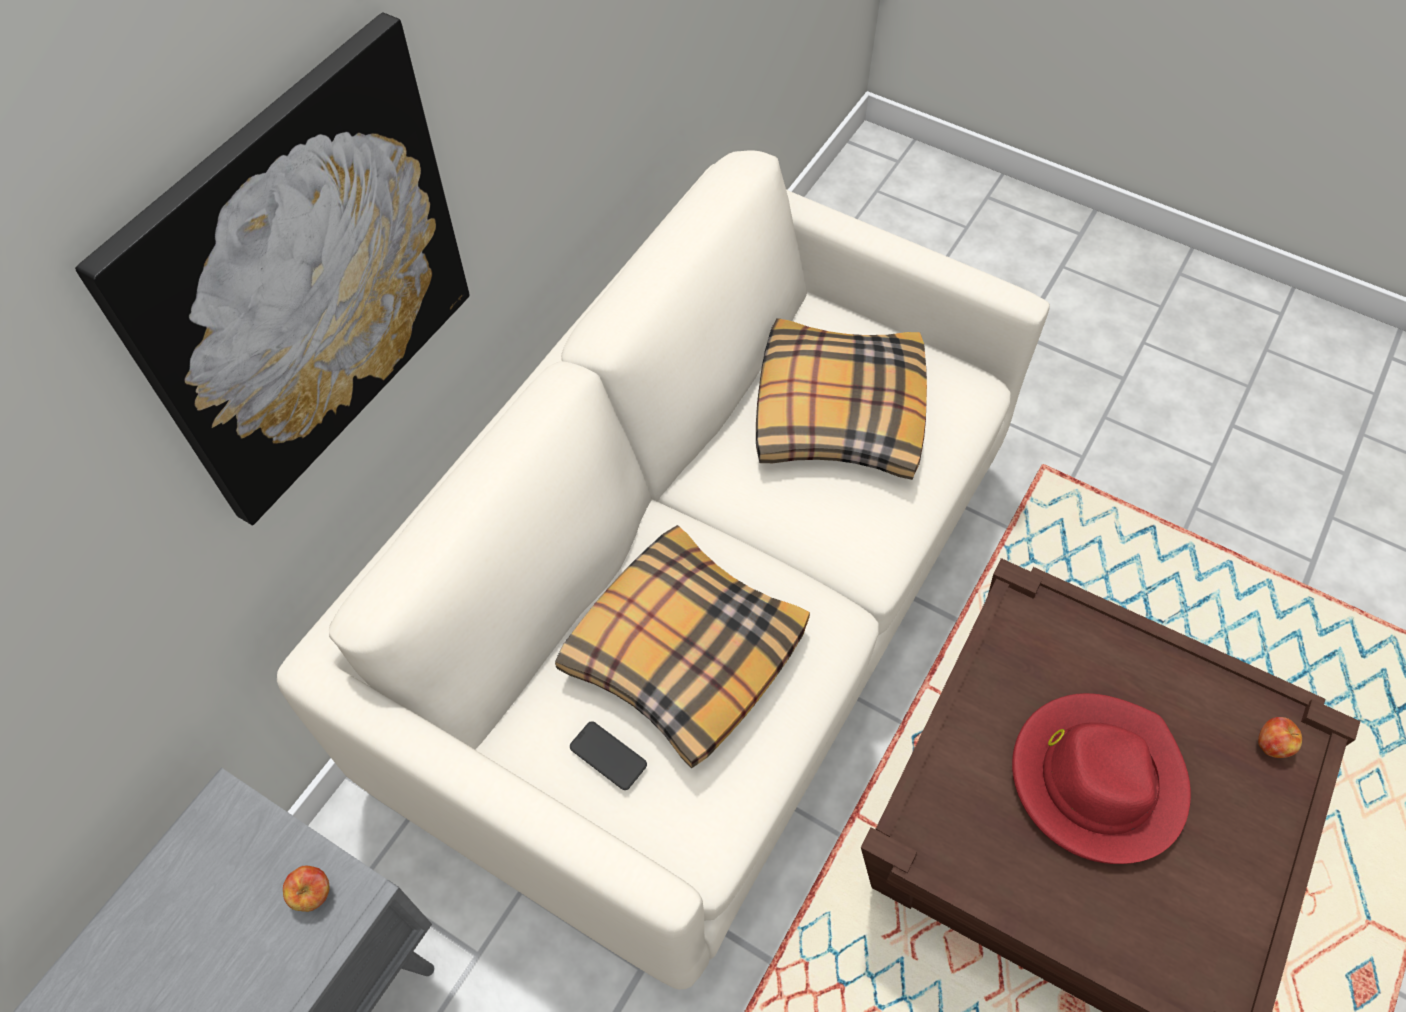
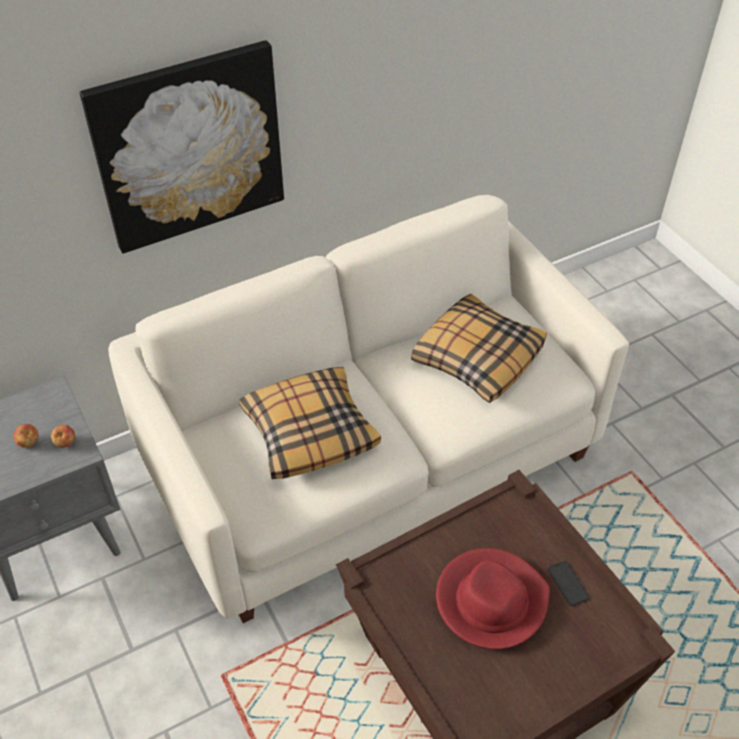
camera: 30 degrees right, 10 degrees down
(608, 756) = (240, 459): phone -> phone (567, 583)
(1271, 744) = (610, 637): apple -> apple (29, 443)

